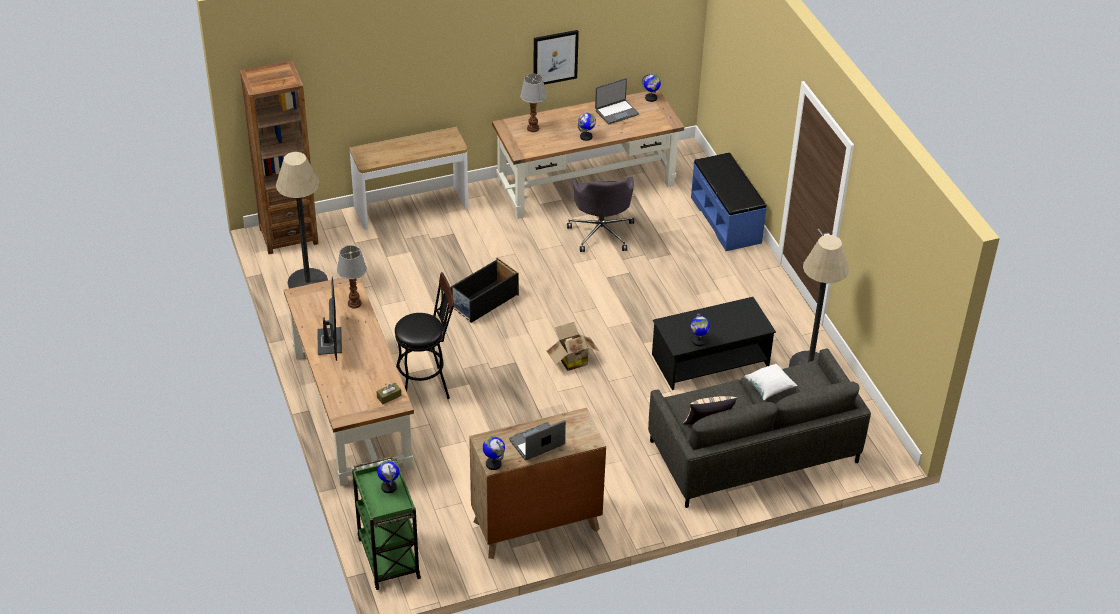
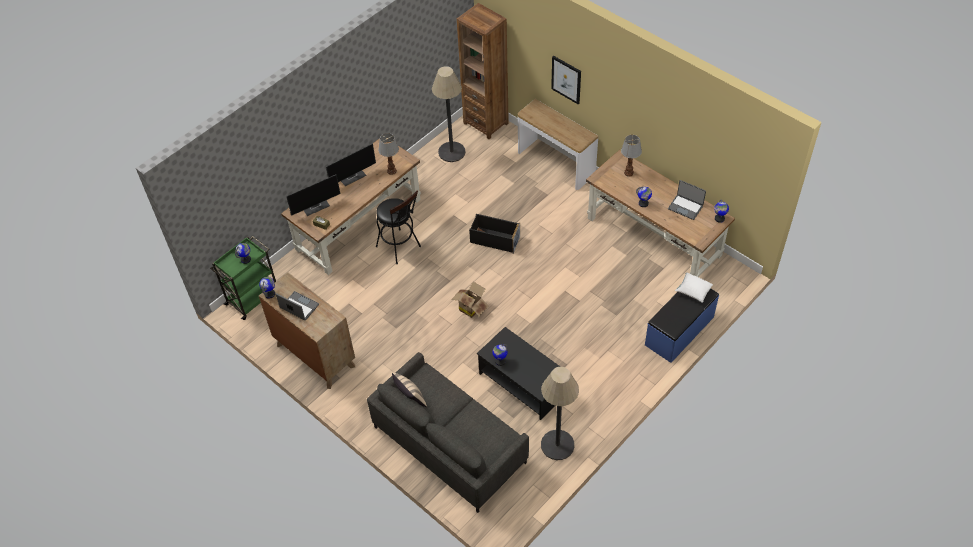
camera: 65 degrees right, 10 degrees up
(350, 391) = (315, 206): none -> monitor
(555, 57) = (667, 139): picture -> picture (566, 79)
(601, 232) = (609, 267): grey office chair -> none
(768, 388) = (470, 418): white pillow -> white pillow (693, 291)

